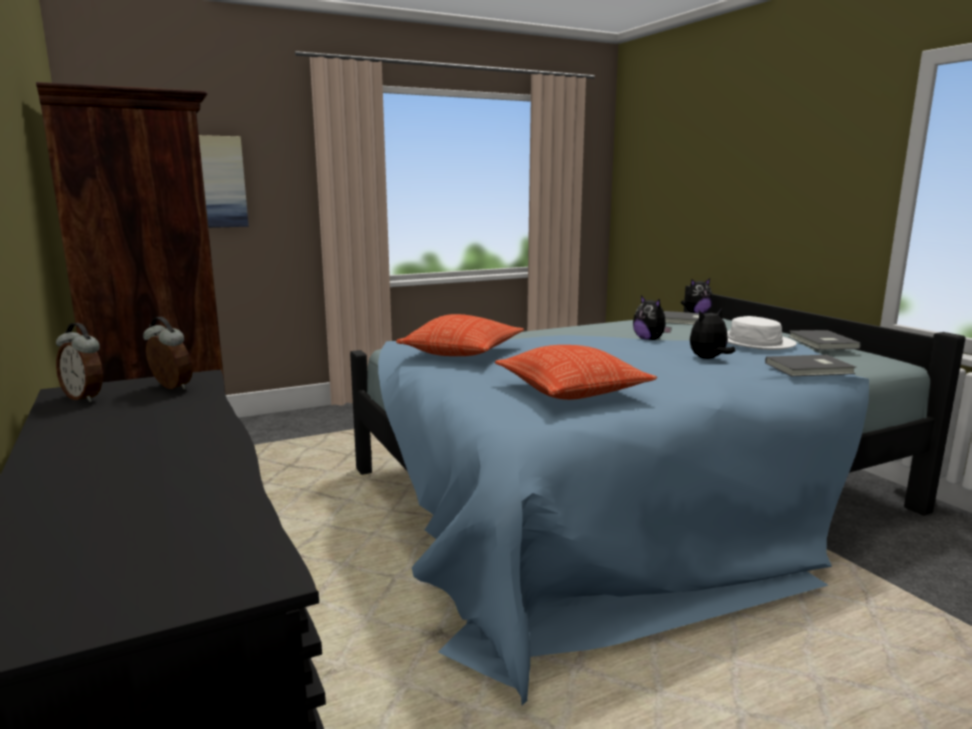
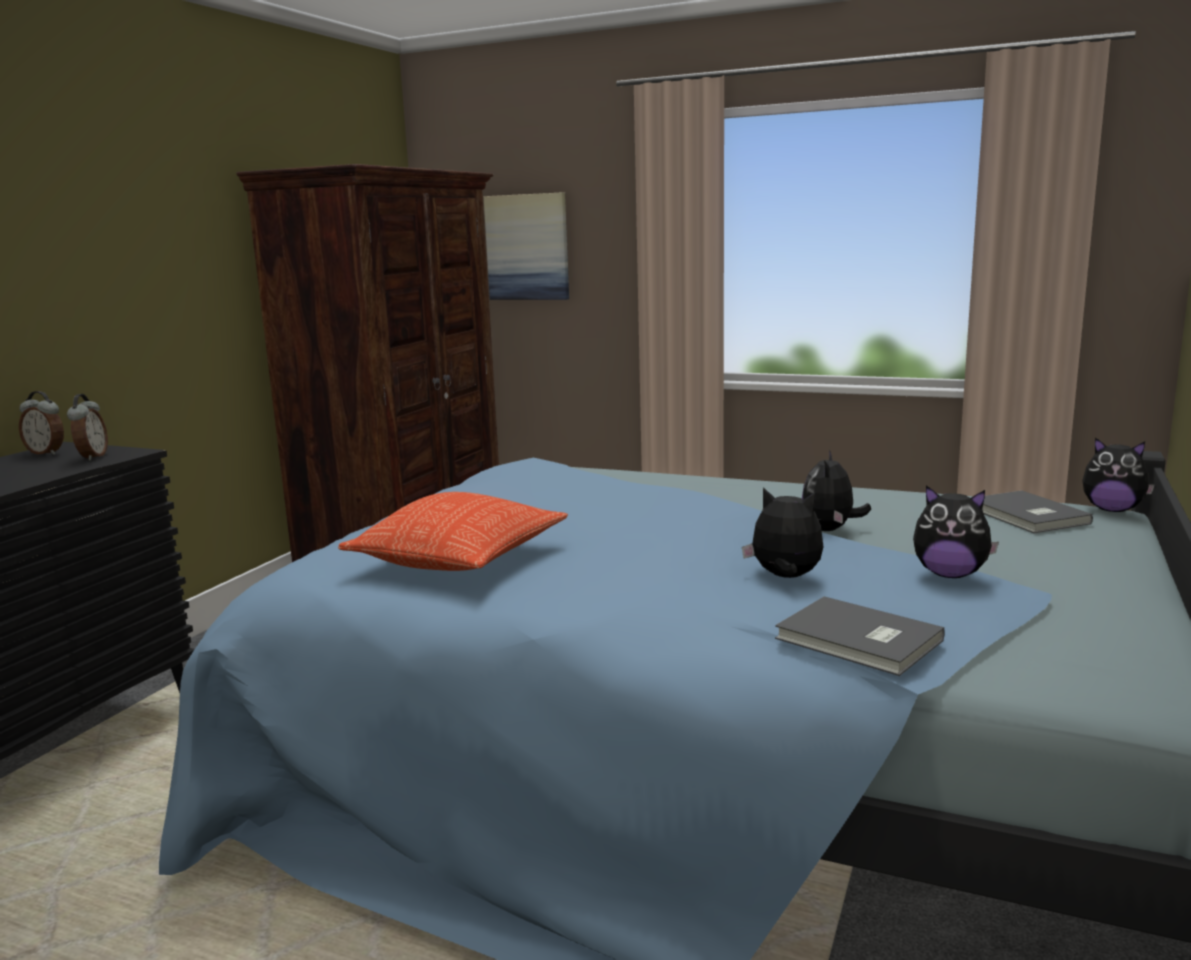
camera: 50 degrees right, 0 degrees up
(85, 398) = (47, 453): alarm clock -> alarm clock turned 60 degrees counterclockwise
(461, 353) = (535, 487): orange pillow -> none
(754, 342) = (950, 574): white hat -> plush toy
(821, 342) = (1096, 614): grey book -> none

